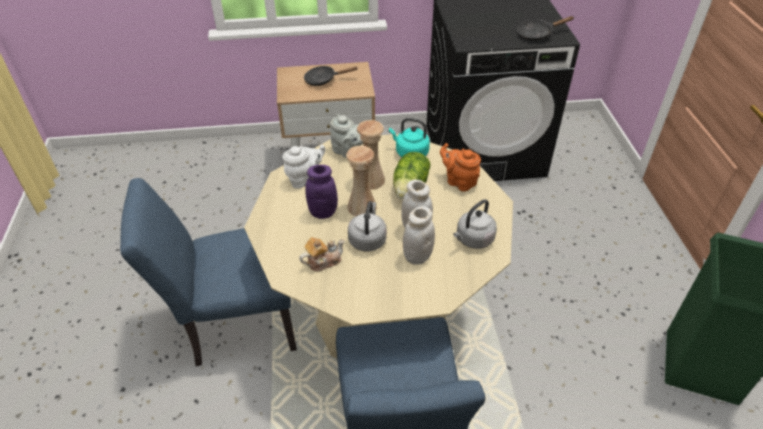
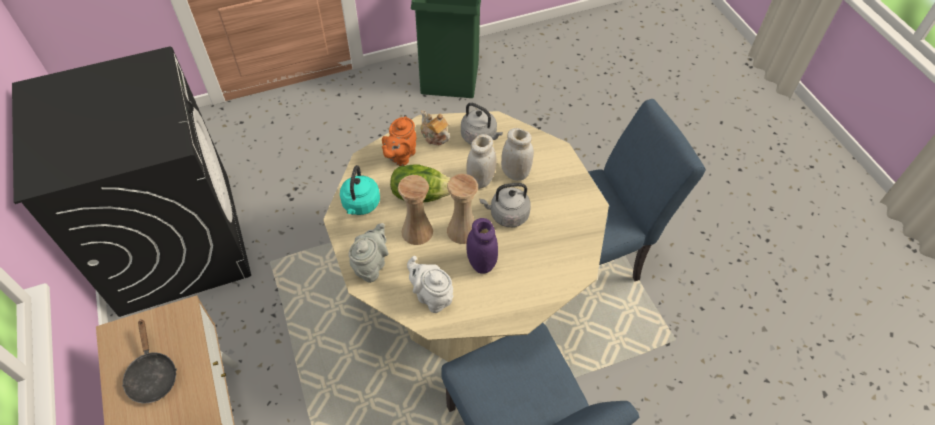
camera: 105 degrees left, 10 degrees up
(323, 261) = (548, 244): teapot -> teapot (434, 136)
(537, 34) = (148, 81): black frying pan -> none

